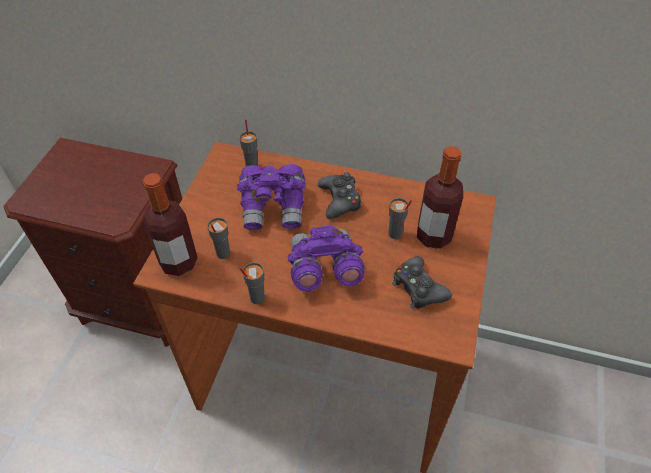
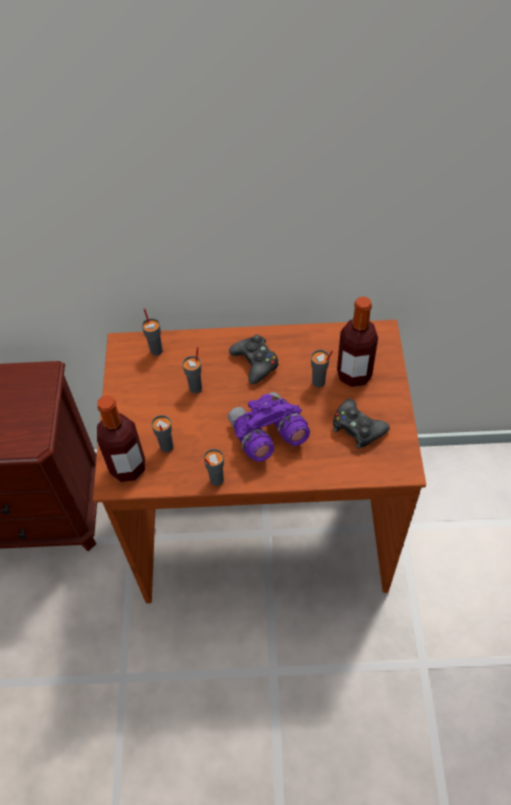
camera: 15 degrees left, 5 degrees up
(274, 208) = (196, 387): purple binoculars -> grey cup

